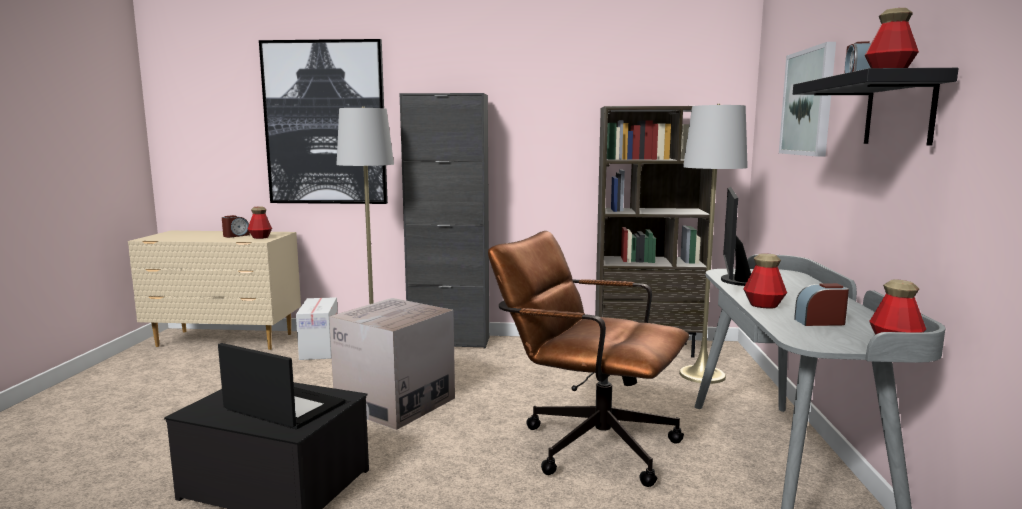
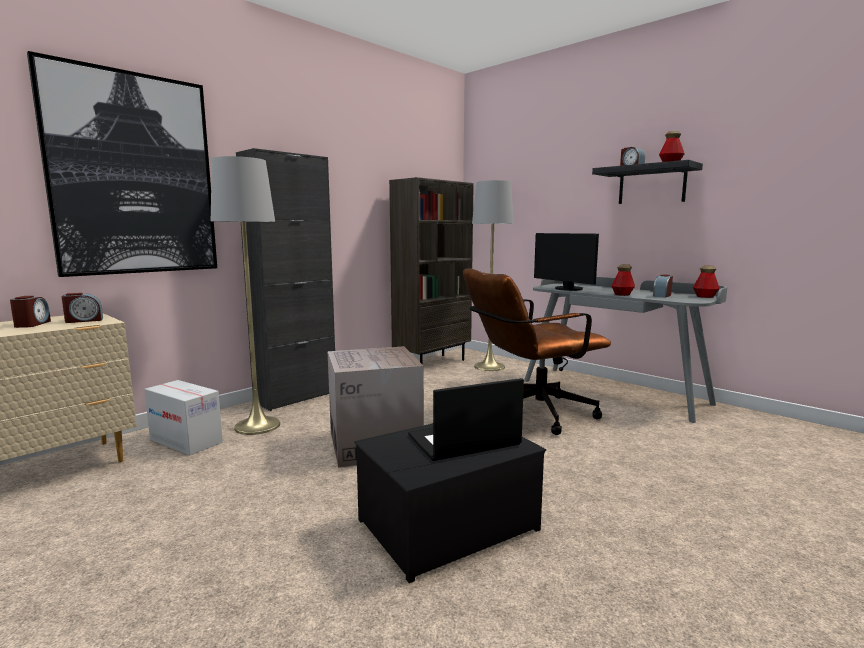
camera: 50 degrees left, 0 degrees up
(260, 237) = (84, 320): bottle -> alarm clock
(808, 102) = (546, 182): picture -> none

